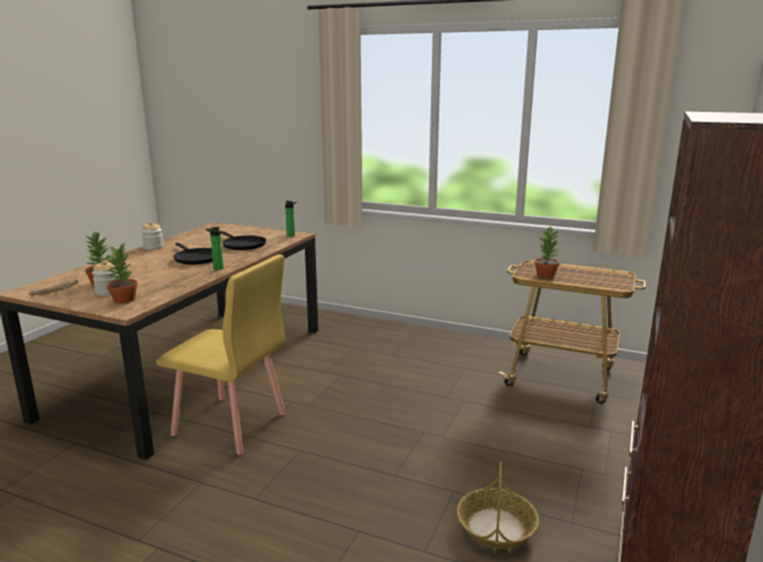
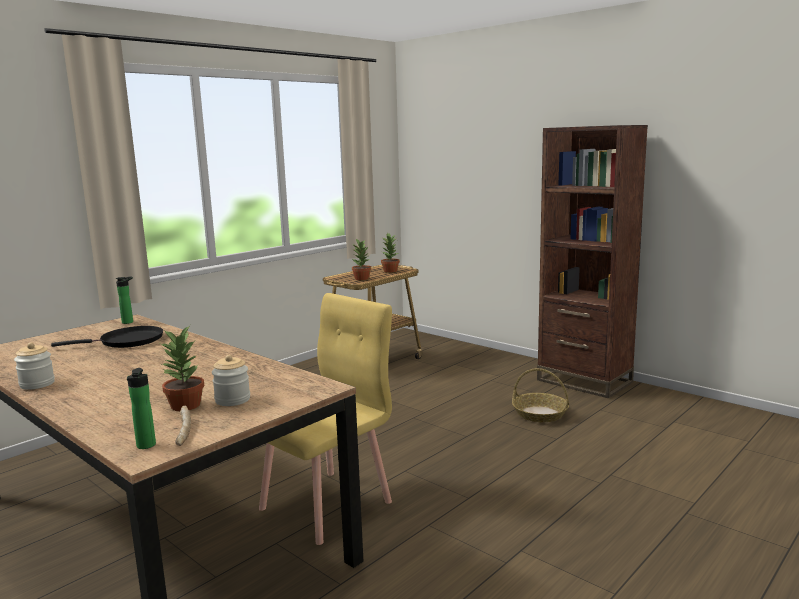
camera: 70 degrees left, 5 degrees down
(125, 299) = (277, 390): potted plant -> potted plant (390, 271)
(196, 258) = (149, 361): black frying pan -> none
(216, 268) = (213, 352): bottle -> bottle (145, 446)

